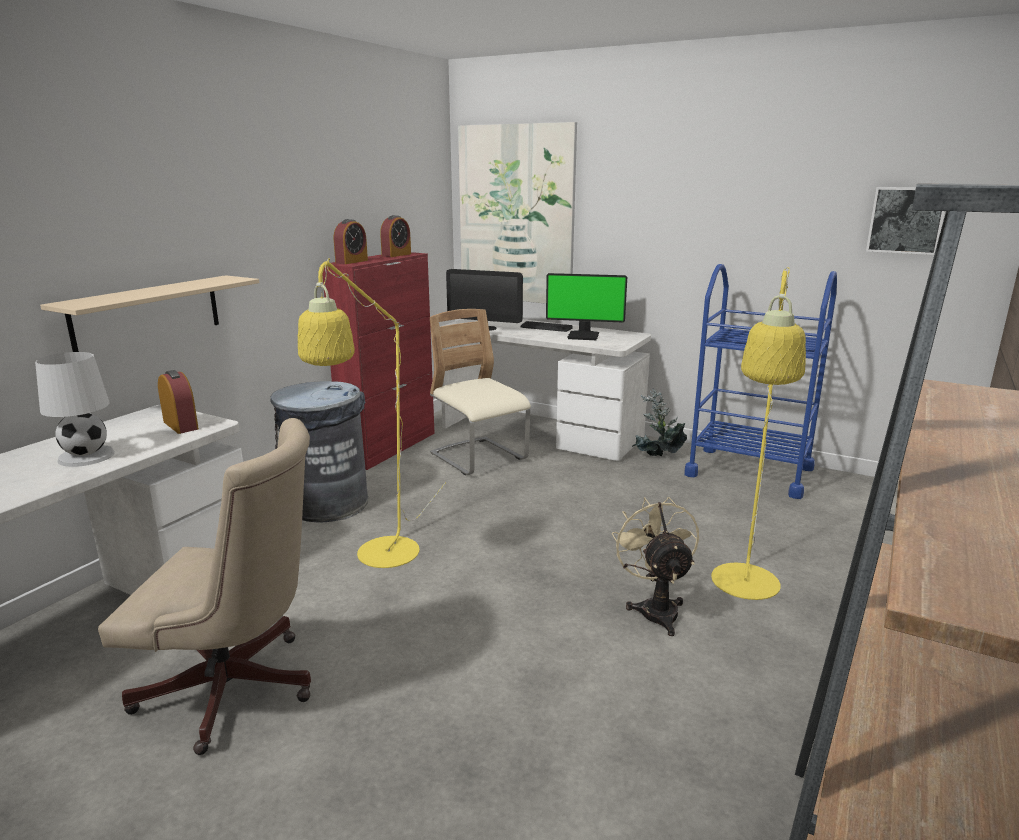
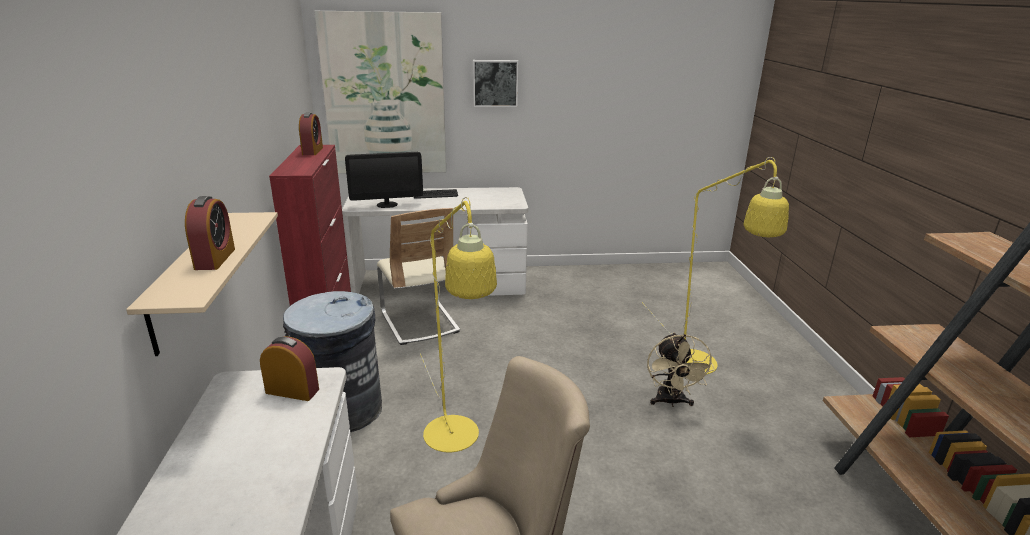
camera: 35 degrees left, 5 degrees up
(86, 456) = (259, 463): white table lamp -> none
(351, 261) = (293, 168): alarm clock -> alarm clock (215, 259)
(479, 458) = (419, 322): beige chair -> beige chair turned 135 degrees counterclockwise
(584, 336) = (478, 198): monitor -> none
(655, 608) = (671, 402): beige fan -> beige fan turned 135 degrees counterclockwise
(657, 458) = (547, 284): potted plant -> none
(749, 472) = (611, 279): blue cart -> none
(906, 220) = (693, 90): picture -> picture (495, 83)

